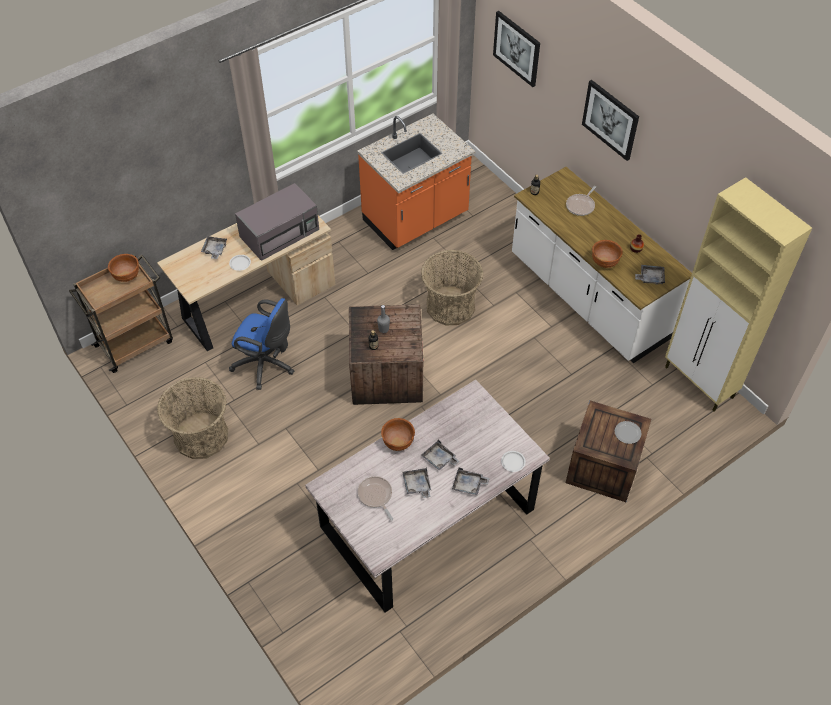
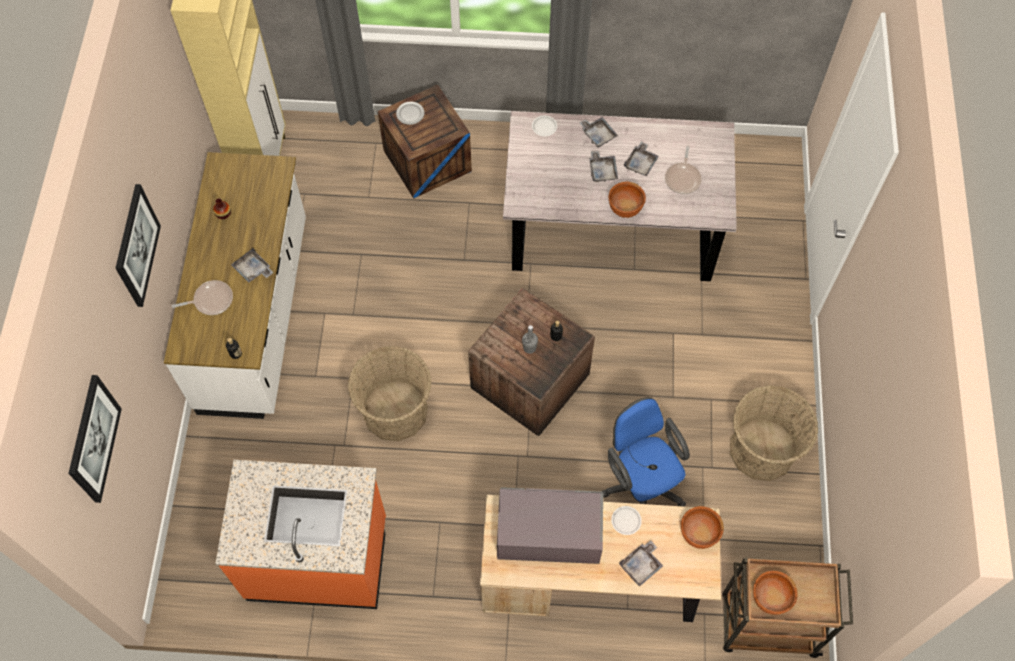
camera: 140 degrees left, 10 degrees up
(605, 262) = (269, 221): brown bowl -> brown bowl (698, 533)
(650, 277) = (249, 176): grey tray -> grey tray (253, 270)

